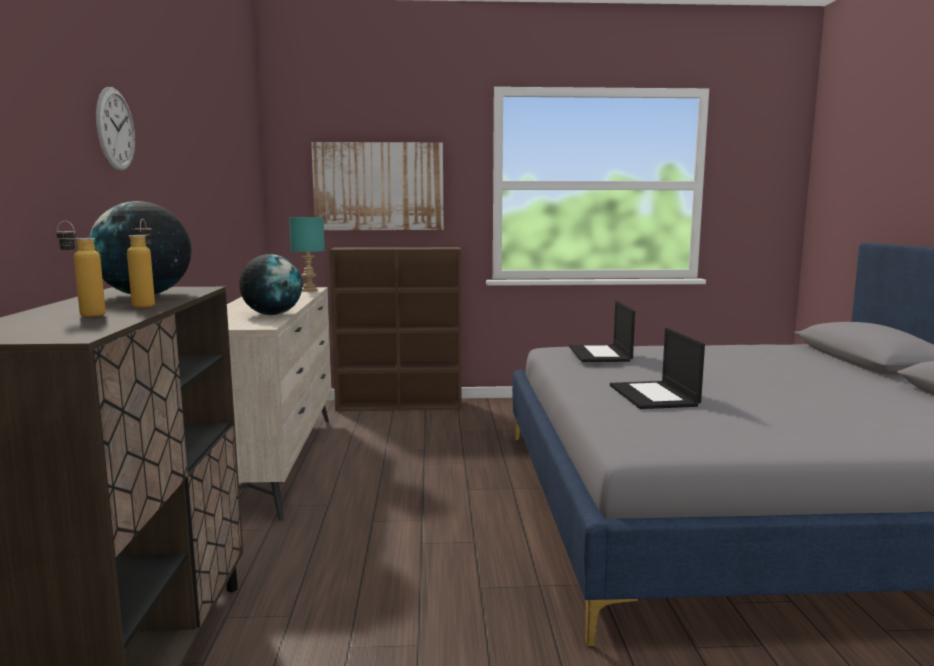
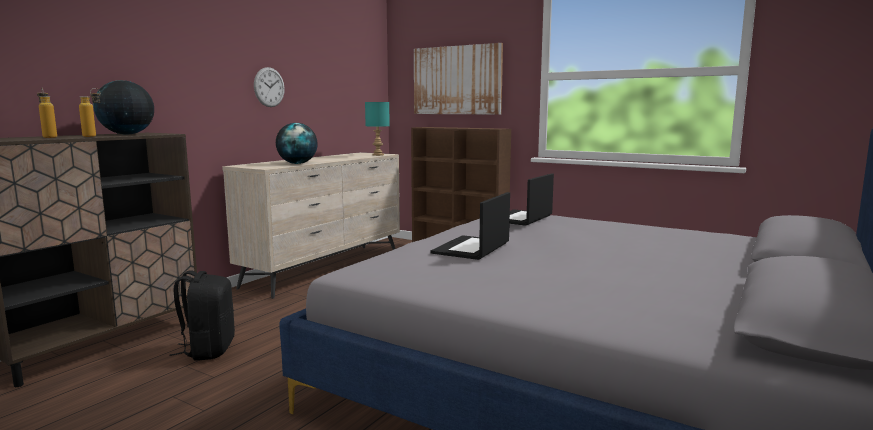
camera: 35 degrees right, 0 degrees up
(115, 129) = (165, 42): wall clock -> wall clock (269, 87)
(337, 615) = (208, 350): none -> black backpack

